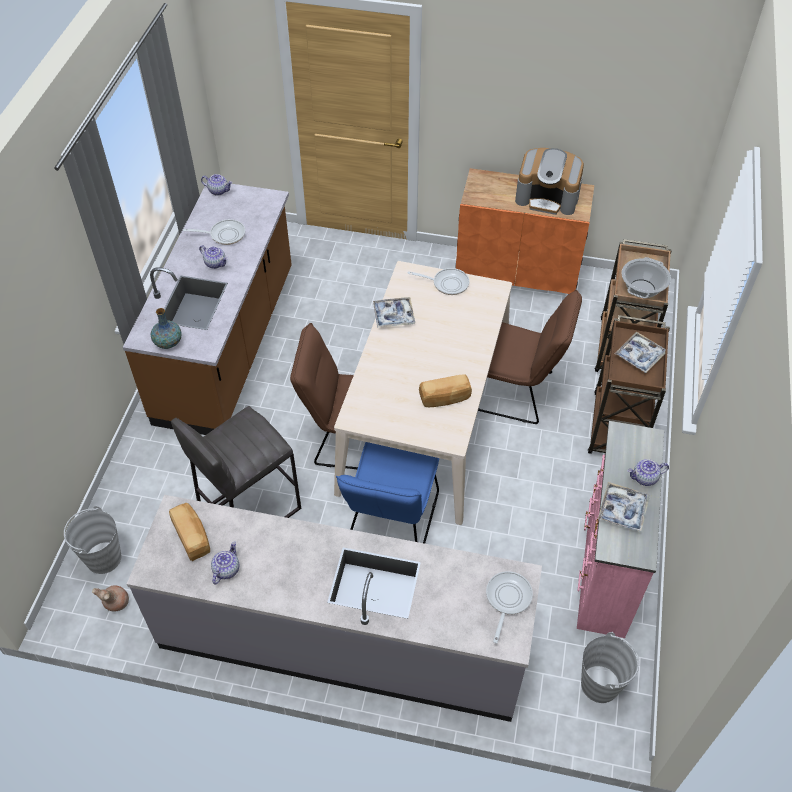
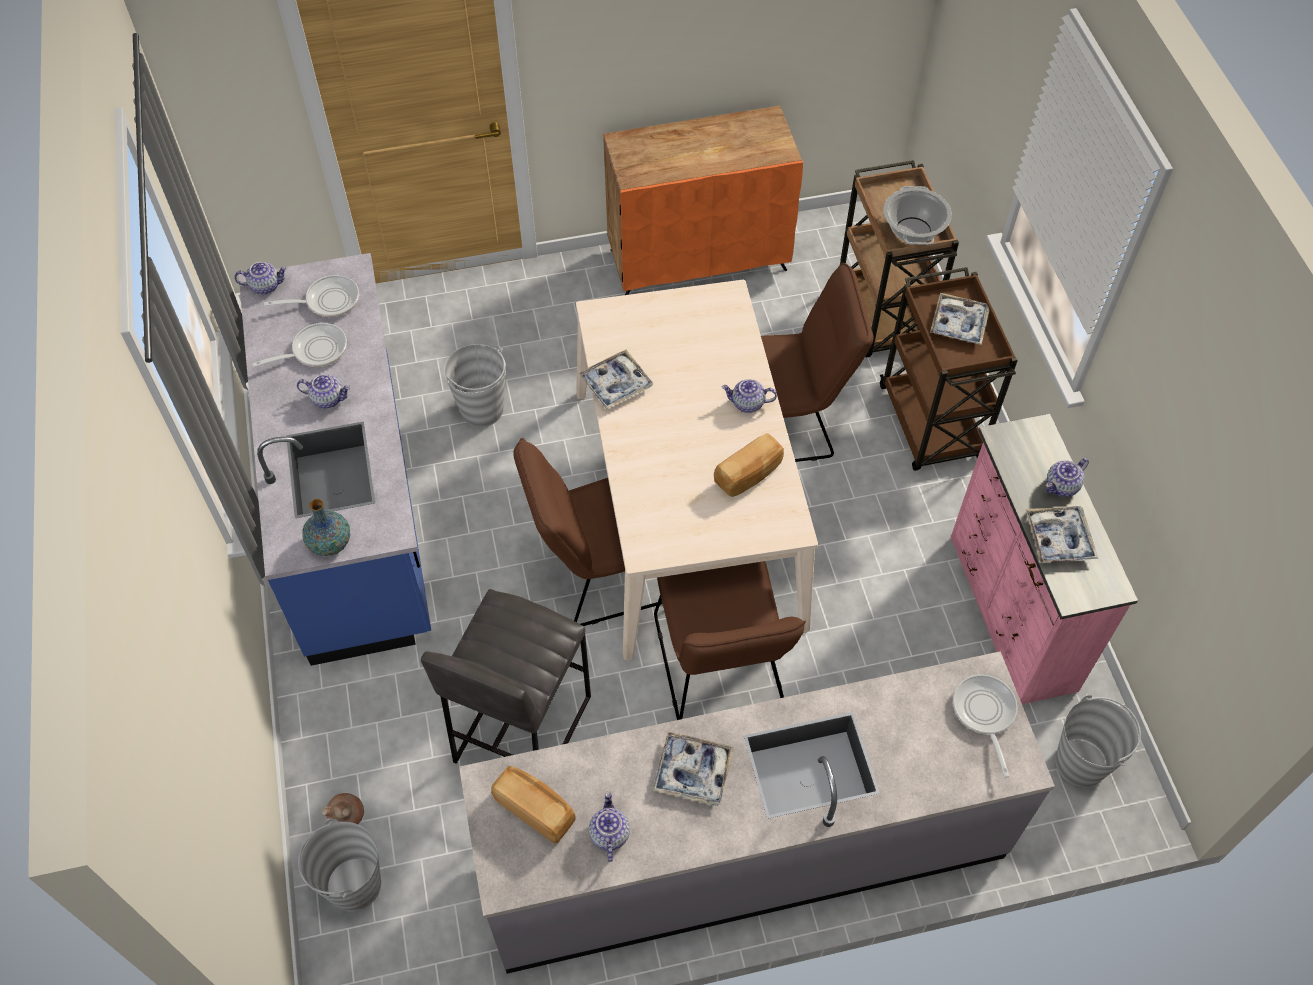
camera: 25 degrees left, 5 degrees up
(116, 603) = (410, 940): brown vase -> brown vase (347, 818)
(228, 345) = (356, 505): brown counter -> blue counter
(298, 555) = (693, 772): none -> tray
(332, 318) = (482, 410): none -> grey bucket
(390, 525) = (720, 669): blue chair -> brown chair
(447, 283) = (661, 311): frying pan -> frying pan (328, 301)
(469, 356) = (747, 404): none -> teapot
(547, 197) = (730, 143): coffee machine -> none

